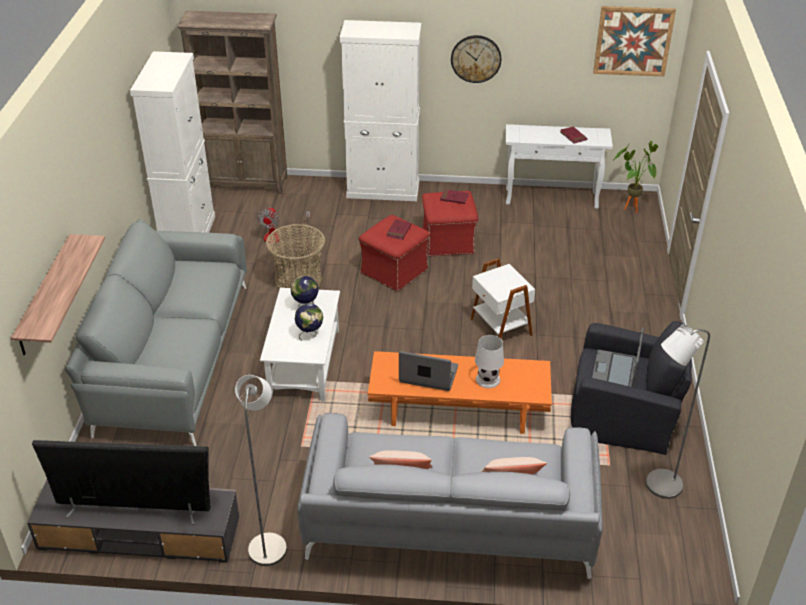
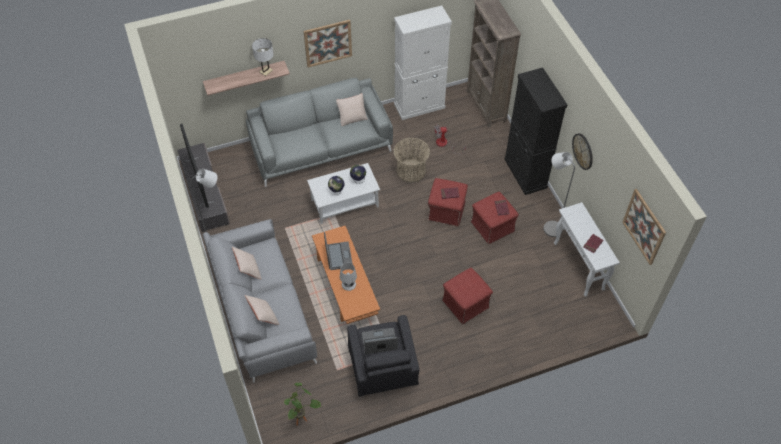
camera: 65 degrees right, 15 degrees up
(72, 258) = (266, 71): none -> white table lamp
(93, 174) = (328, 43): none -> picture
(182, 273) = (352, 117): none -> beige pillow
(383, 190) = (525, 173): white cabinet -> black cabinet
(500, 328) = (424, 281): white side table -> none
(558, 303) = (465, 304): none -> red ottoman
(630, 207) = (600, 315): potted plant -> potted plant (303, 418)
(657, 486) = (332, 398): grey floor lamp -> grey floor lamp (549, 227)

